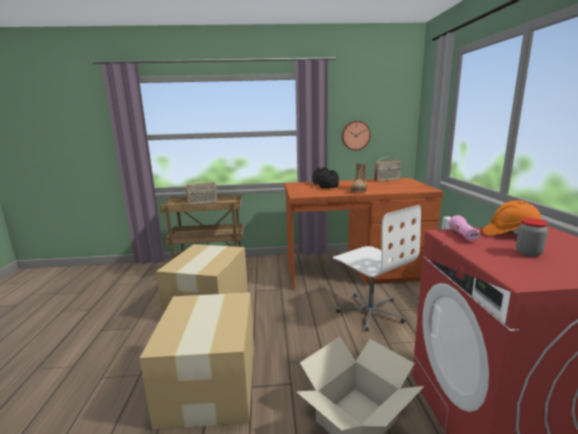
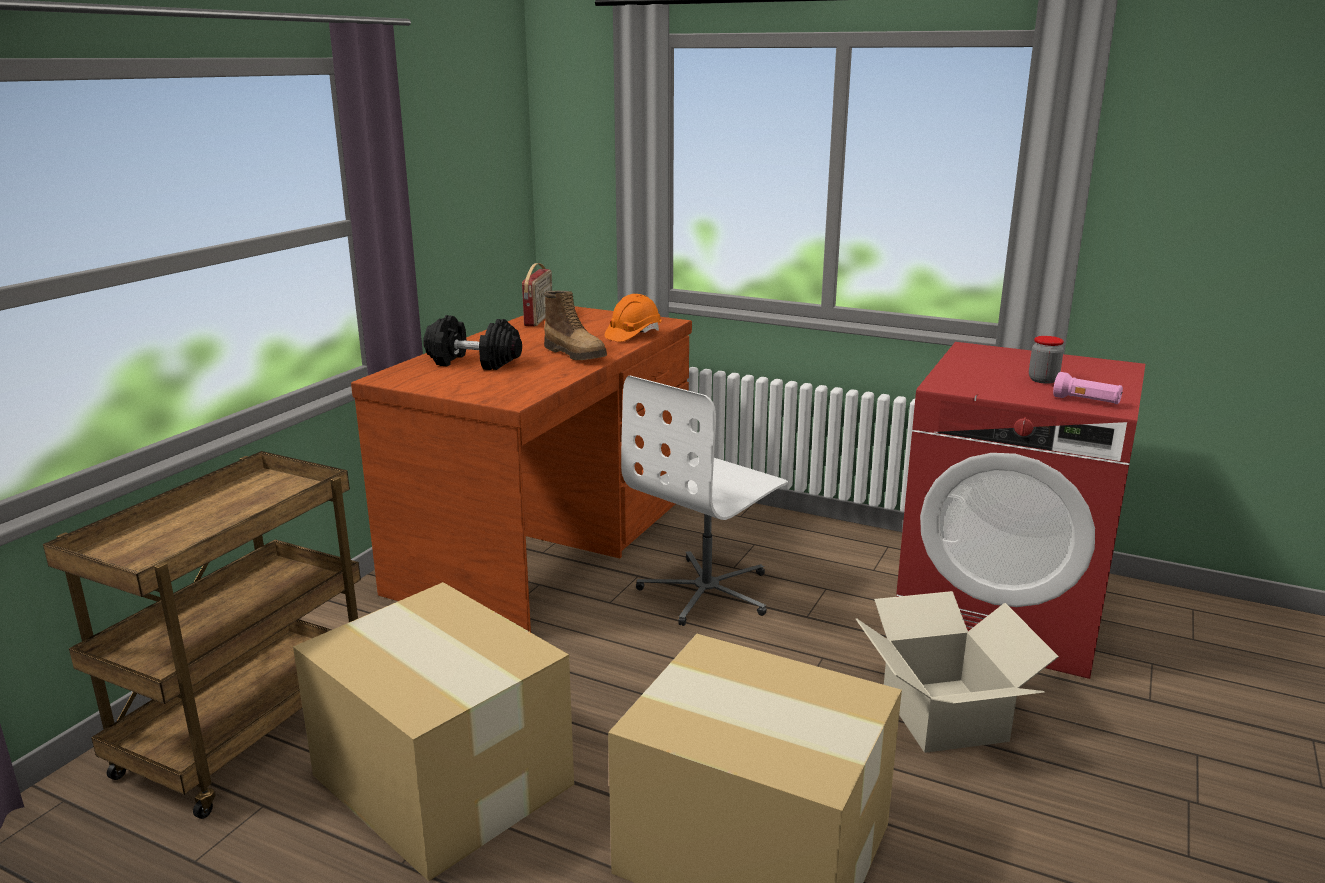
camera: 60 degrees left, 5 degrees up
(203, 203) = (190, 519): radio -> none
(355, 135) = (444, 220): wall clock -> none
(370, 311) = (708, 592): white office chair -> white office chair turned 135 degrees clockwise
(463, 236) = (962, 382): pink flashlight -> pink flashlight (1086, 401)
(511, 234) = (976, 363): orange hard hat -> orange hard hat (633, 335)

